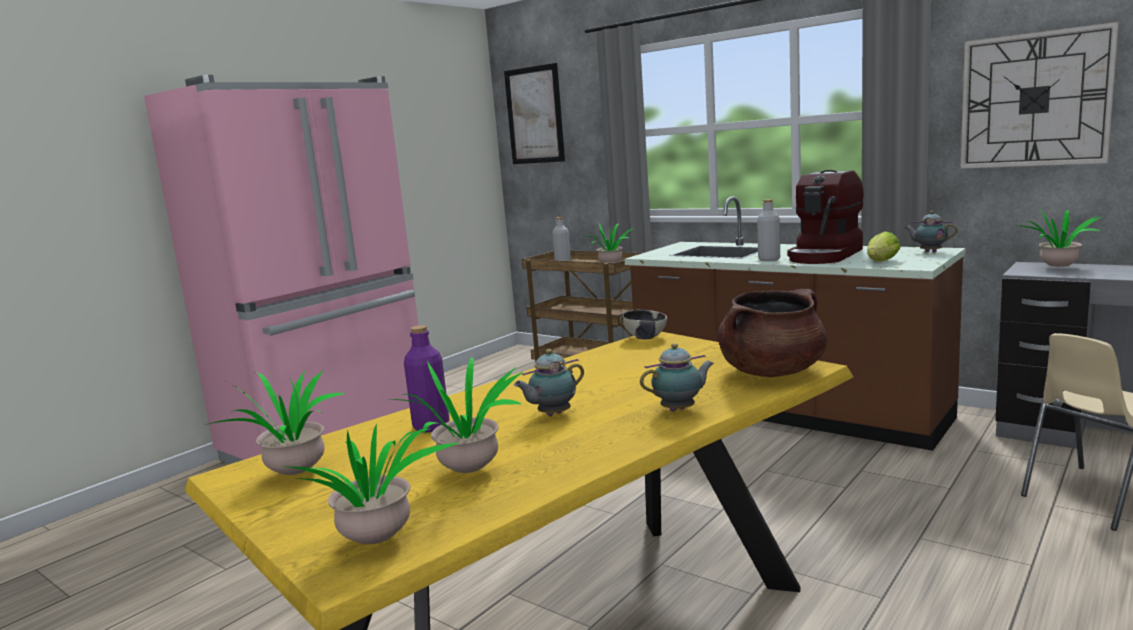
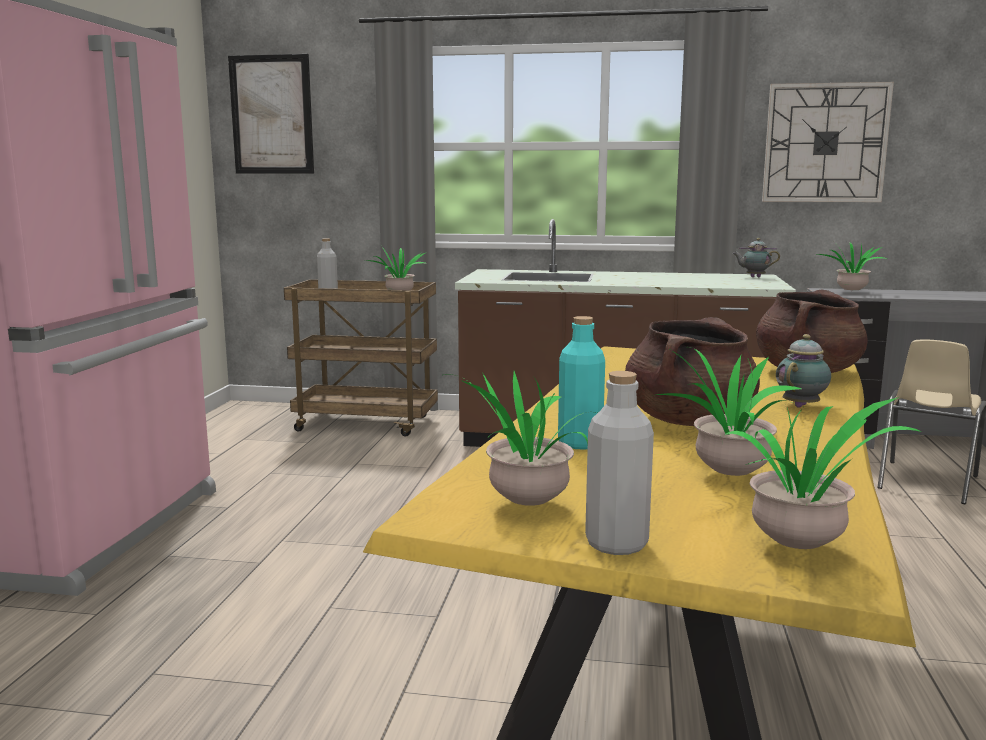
camera: 30 degrees left, 0 degrees up
(431, 426) = (580, 443): purple bottle -> turquoise bottle
(552, 415) = (689, 421): teapot -> brown cooking pot
(645, 337) = (615, 352): bowl -> none
(769, 259) = (621, 282): grey bottle -> grey bottle (616, 543)
(825, 255) = (667, 279): coffee machine -> none
(880, 262) = (733, 284): lettuce -> none

